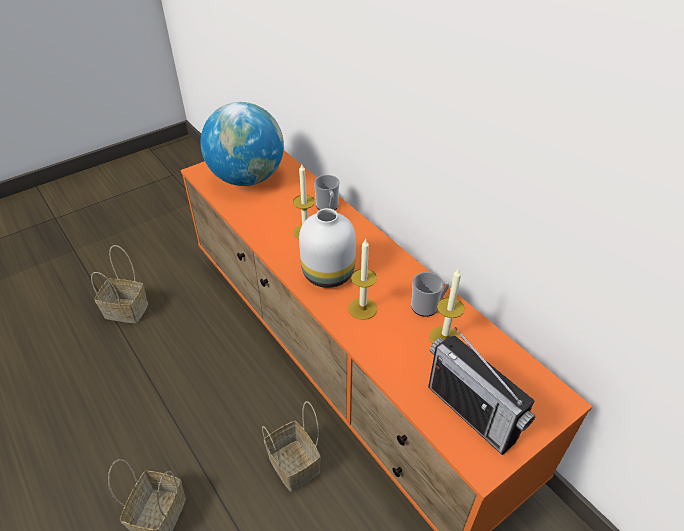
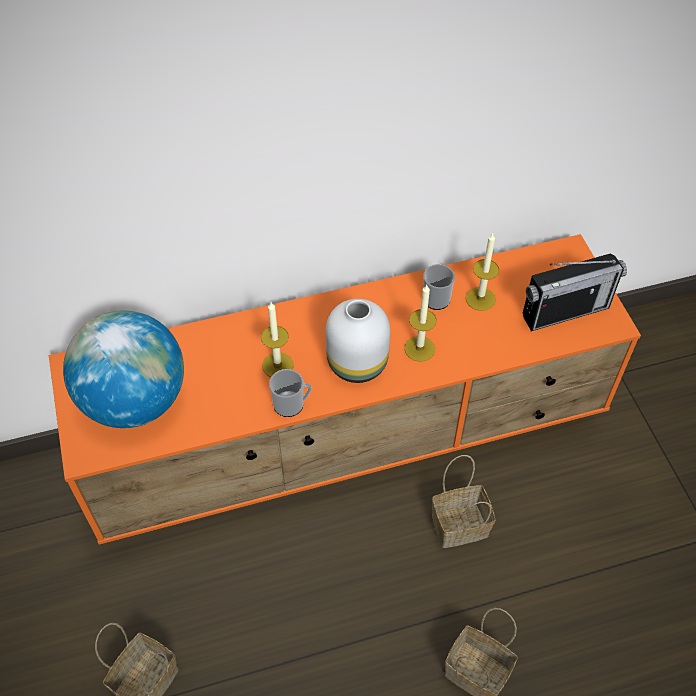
camera: 70 degrees left, 10 degrees up
(328, 207) = (243, 331): mug -> mug (292, 404)

